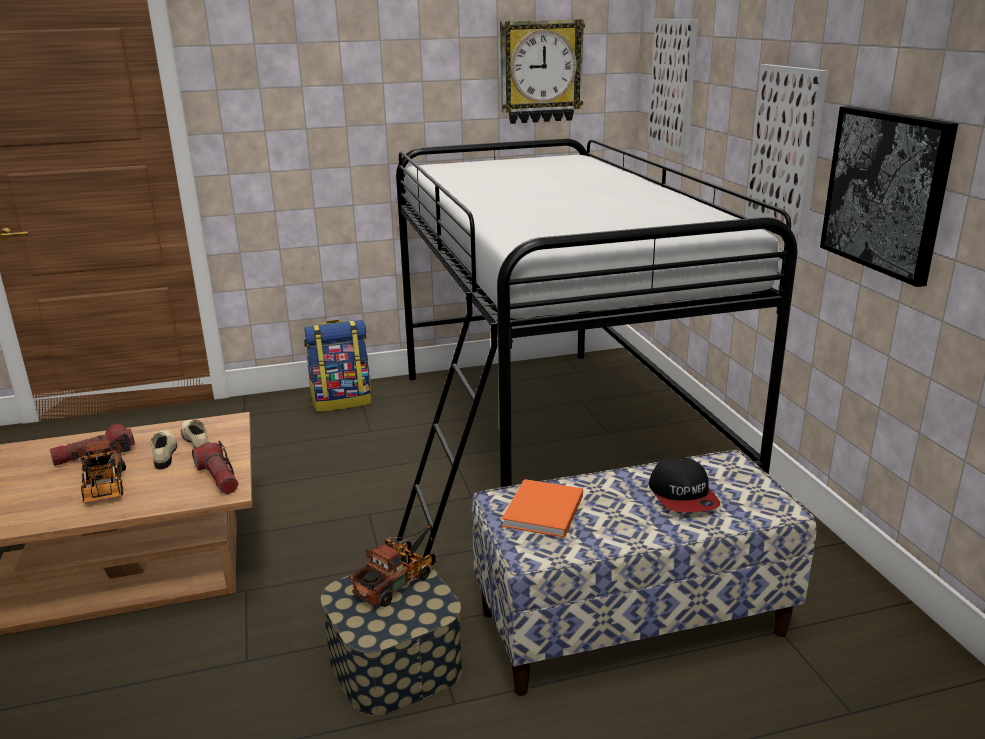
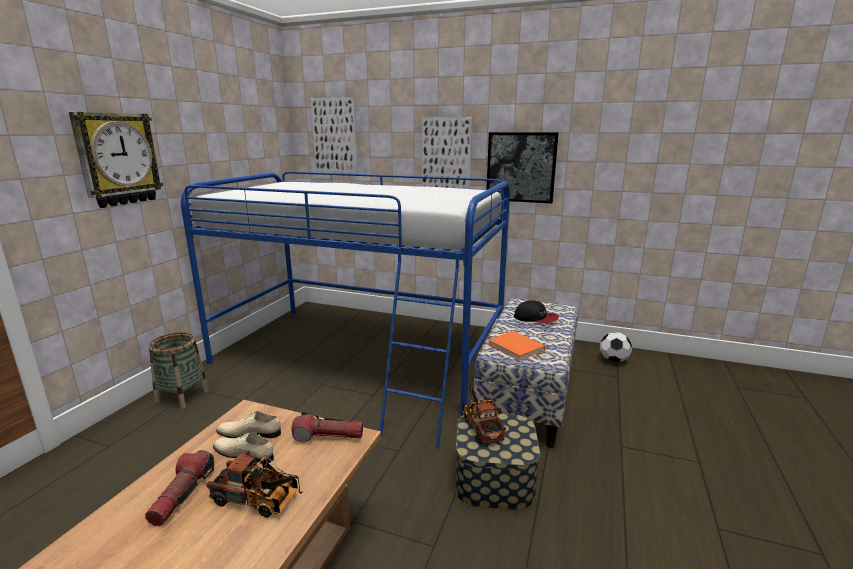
camera: 55 degrees left, 5 degrees down
(342, 401) = (182, 396): backpack -> basket
(540, 72) = (248, 129): wall clock -> wall clock (117, 159)
(550, 446) = (362, 355): black bed -> blue bed
(916, 689) = (613, 360): none -> football

